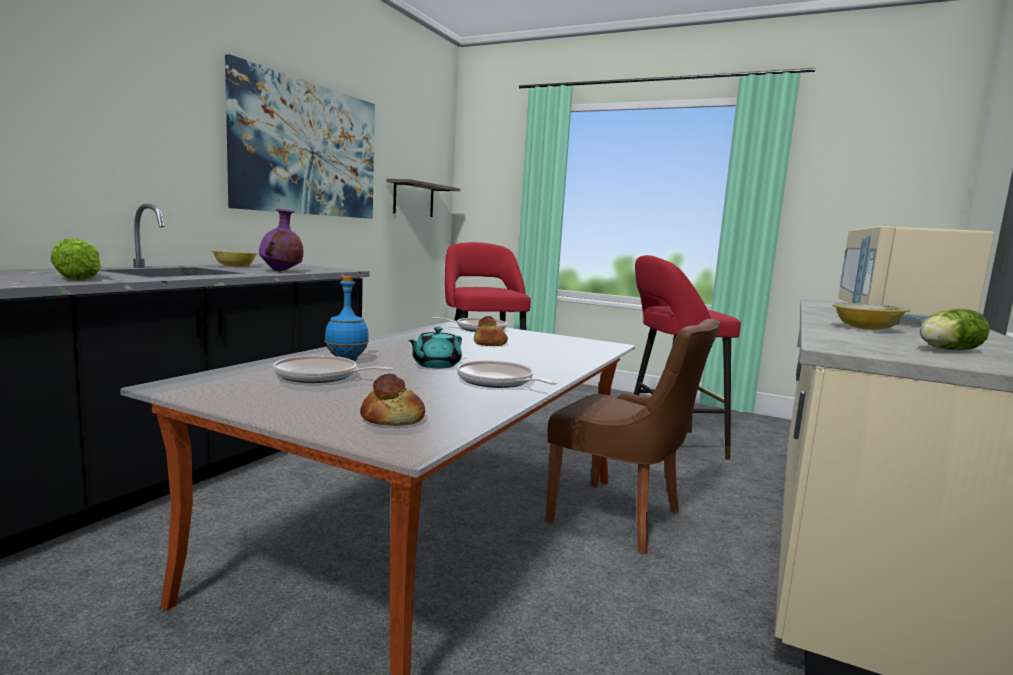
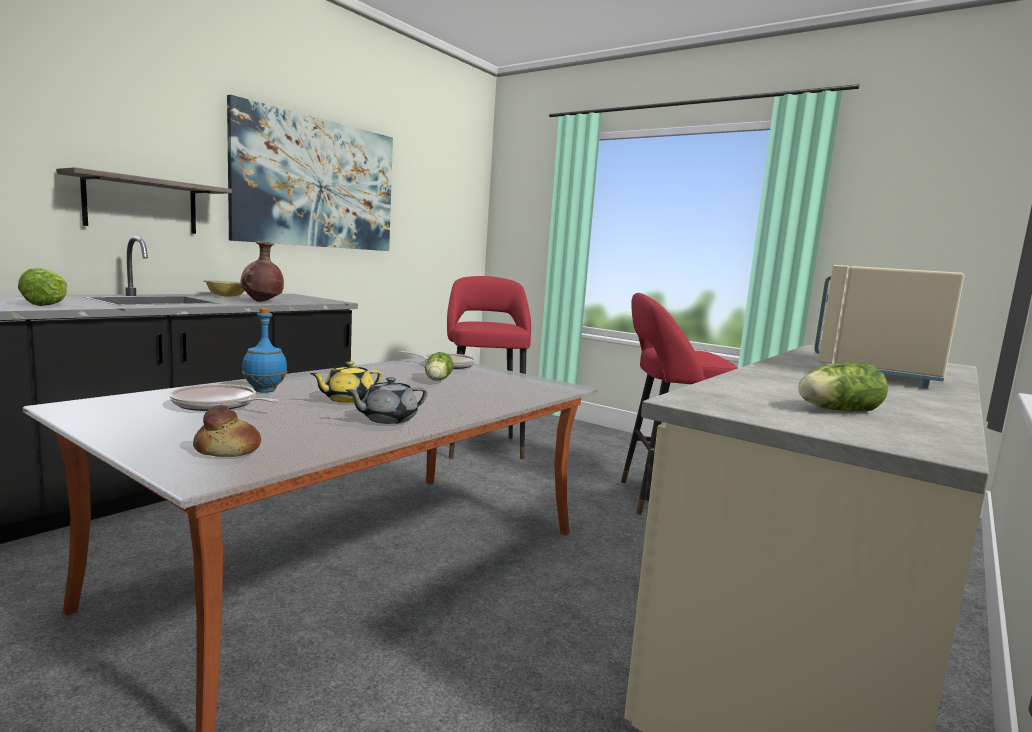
camera: 10 degrees right, 0 degrees up
(281, 271) = (261, 302): purple vase -> brown vase
(413, 199) = (439, 231): shelf -> shelf (141, 205)
(435, 365) = (347, 399): turquoise teapot -> yellow teapot
(490, 344) = (437, 380): bread -> lettuce
(497, 382) = (388, 419): frying pan -> grey teapot
(620, 518) = (558, 572): brown chair -> none
(866, 329) = (793, 382): bowl -> none

